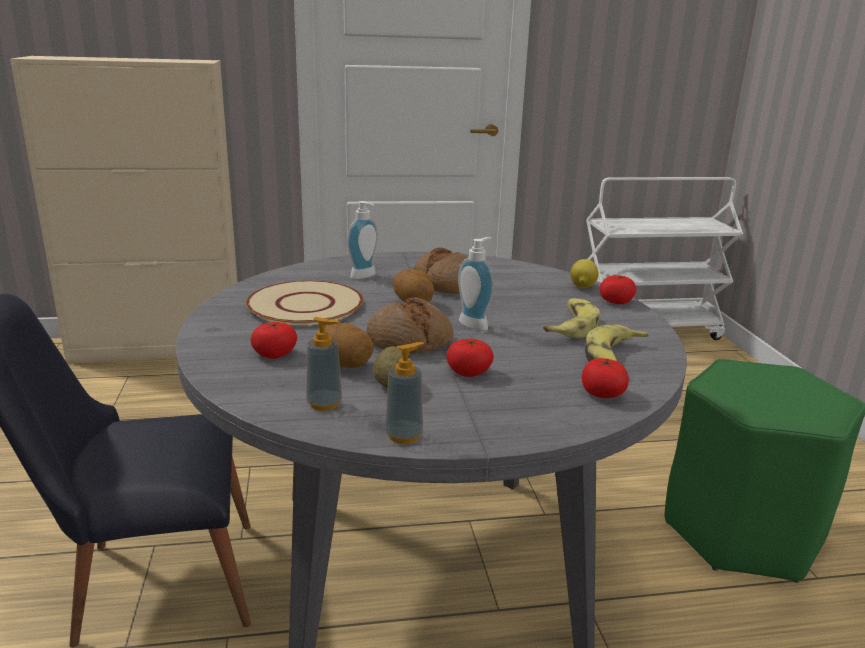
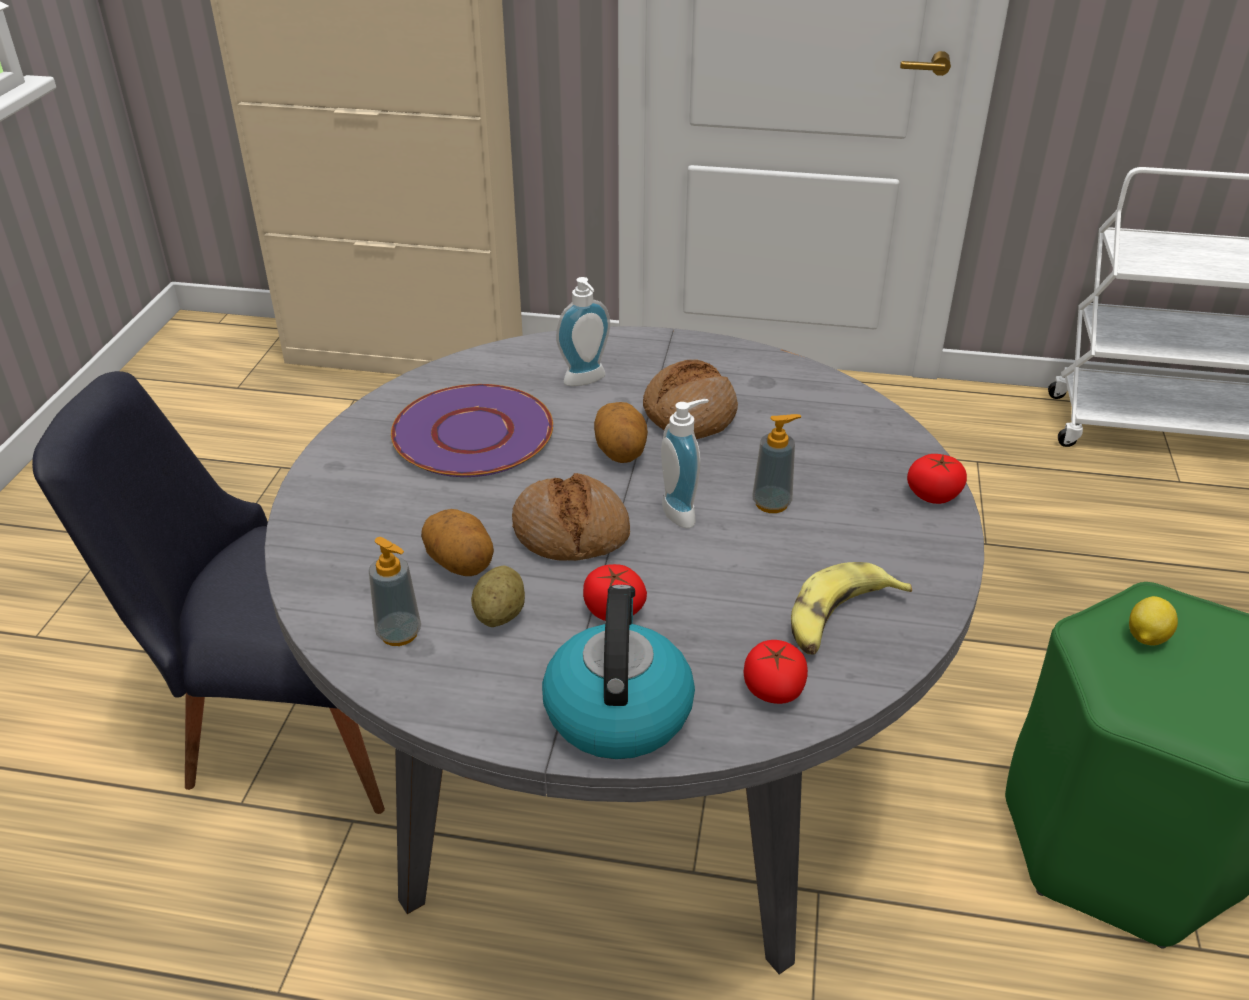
camera: 20 degrees right, 15 degrees up
(274, 354) = (386, 528): tomato -> none
(305, 305) = (473, 434): beige plate -> purple plate
(404, 435) = (463, 711): soap dispenser -> soap dispenser (771, 503)
(512, 418) = (617, 710): none -> kettle
(571, 326) = (823, 540): banana -> none
(582, 287) = (901, 452): lemon -> lemon (1145, 637)

